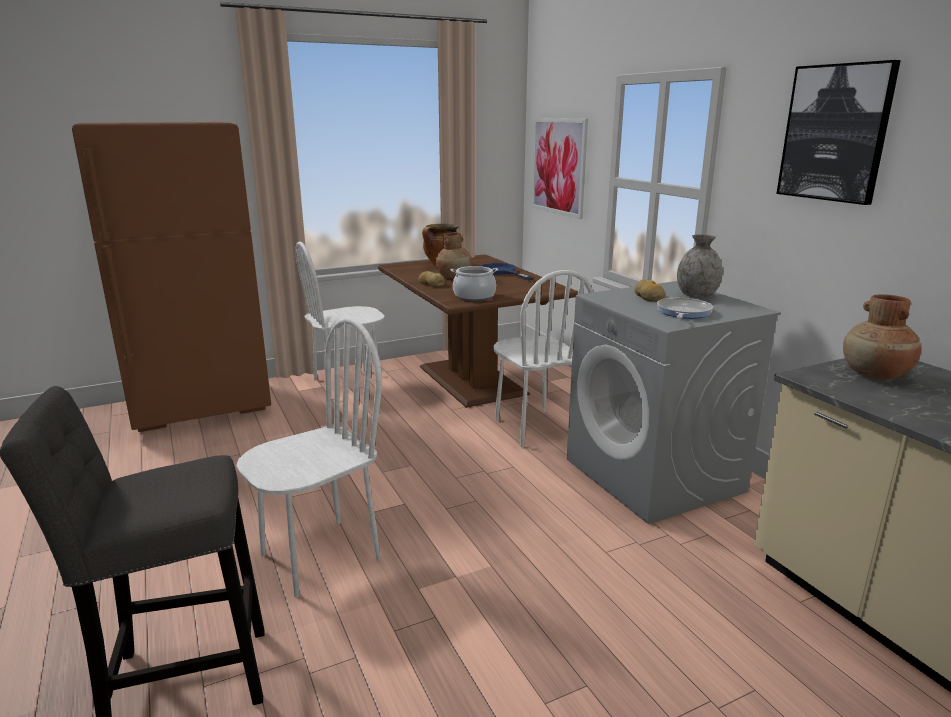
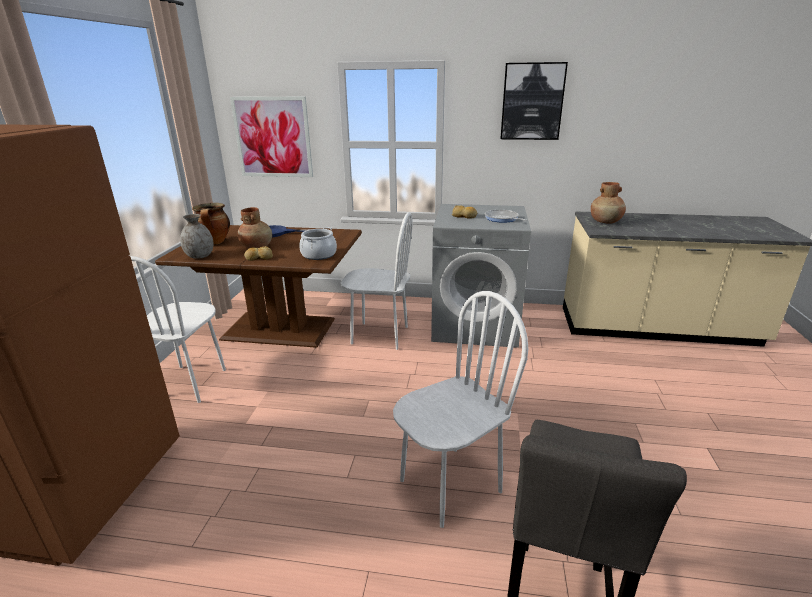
camera: 55 degrees left, 5 degrees up
(320, 556) = (449, 485): white chair -> white chair turned 60 degrees clockwise
(696, 295) = (475, 208): grey vase -> grey vase (200, 256)

